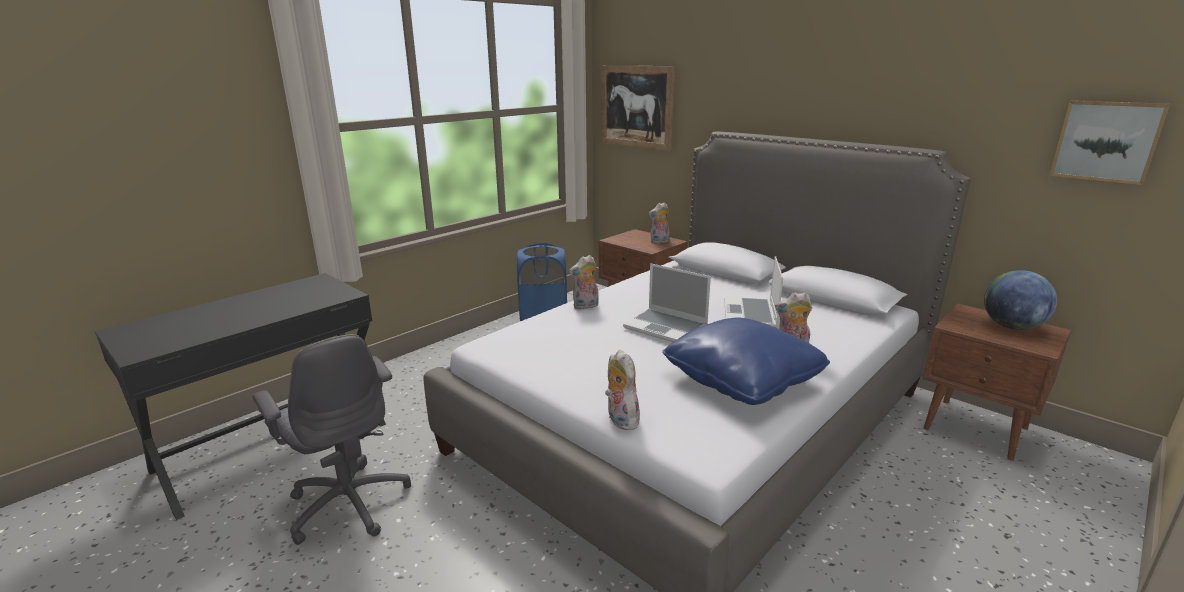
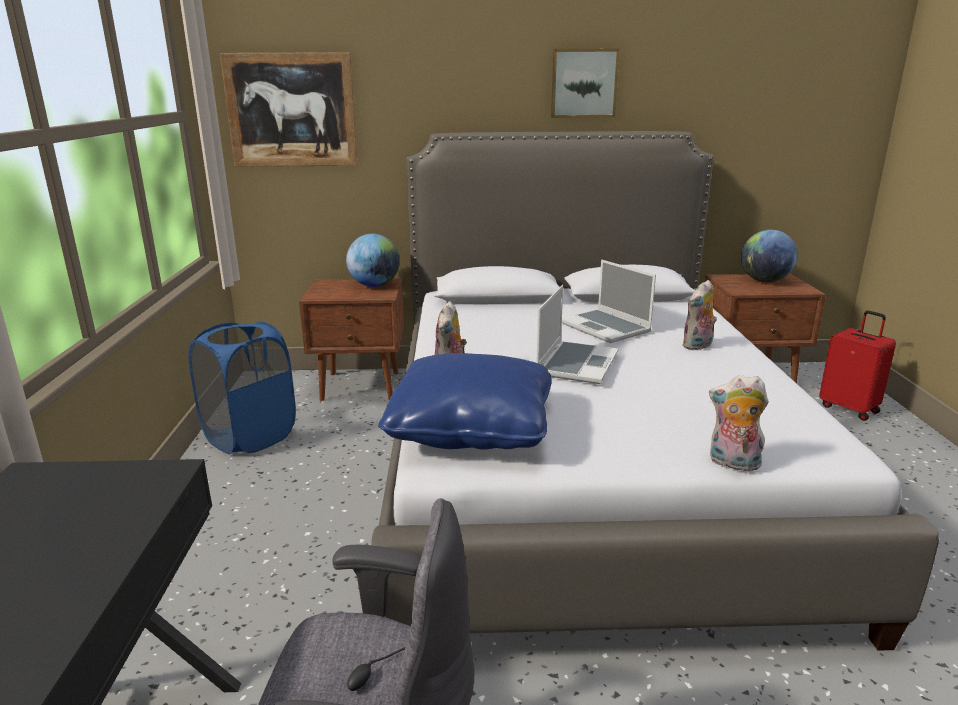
camera: 45 degrees left, 0 degrees up
(659, 241) = (374, 285): plush toy -> globe
(667, 327) = (576, 364): laptop -> laptop turned 60 degrees counterclockwise
(742, 379) = (723, 383): blue pillow -> blue pillow (471, 428)
(1053, 501) = (849, 408): none -> red suitcase
(1106, 141) = (797, 112): picture -> picture (584, 83)

